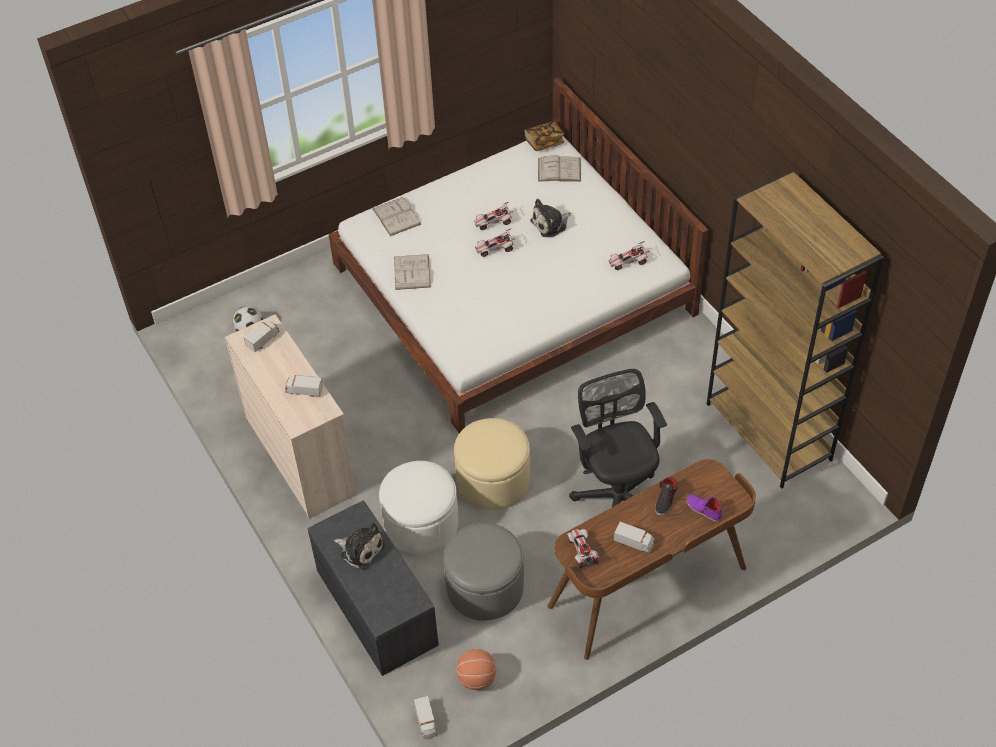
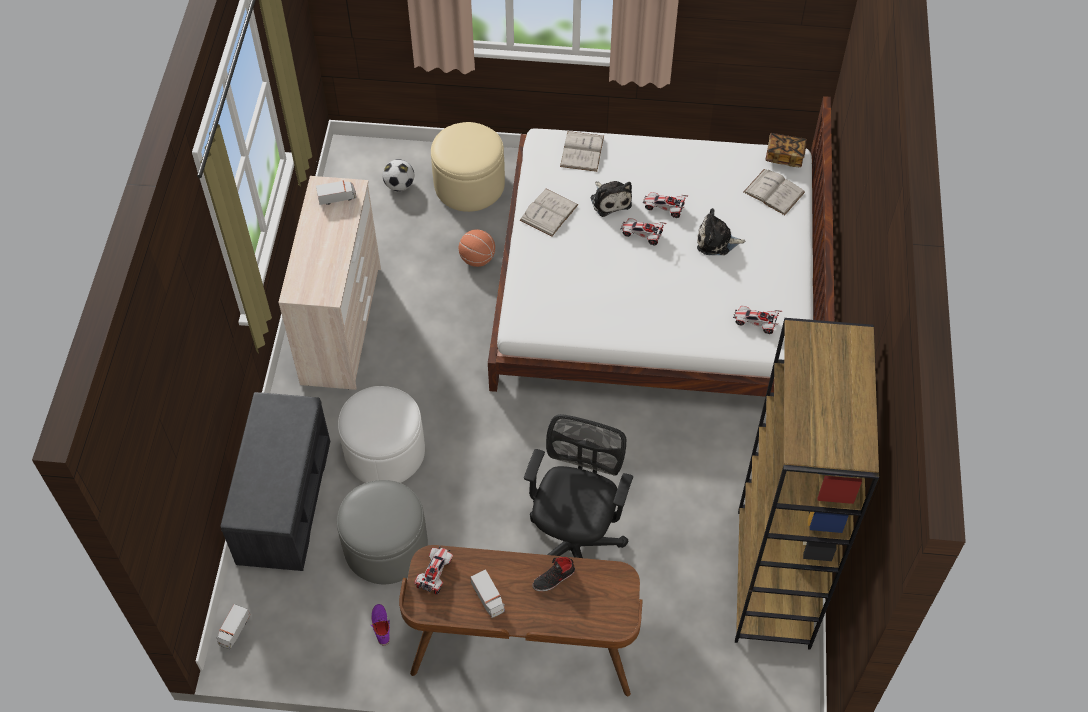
camera: 35 degrees right, 5 degrees up
(304, 390) = (327, 265): toy truck -> none
(360, 549) = (277, 440): plush toy -> plush toy (610, 200)
(476, 678) = (306, 623): basketball -> basketball (477, 259)
(493, 480) = (479, 454): beige ottoman -> beige ottoman (469, 185)
(703, 509) = (579, 611): purple shoe -> purple shoe (380, 625)

